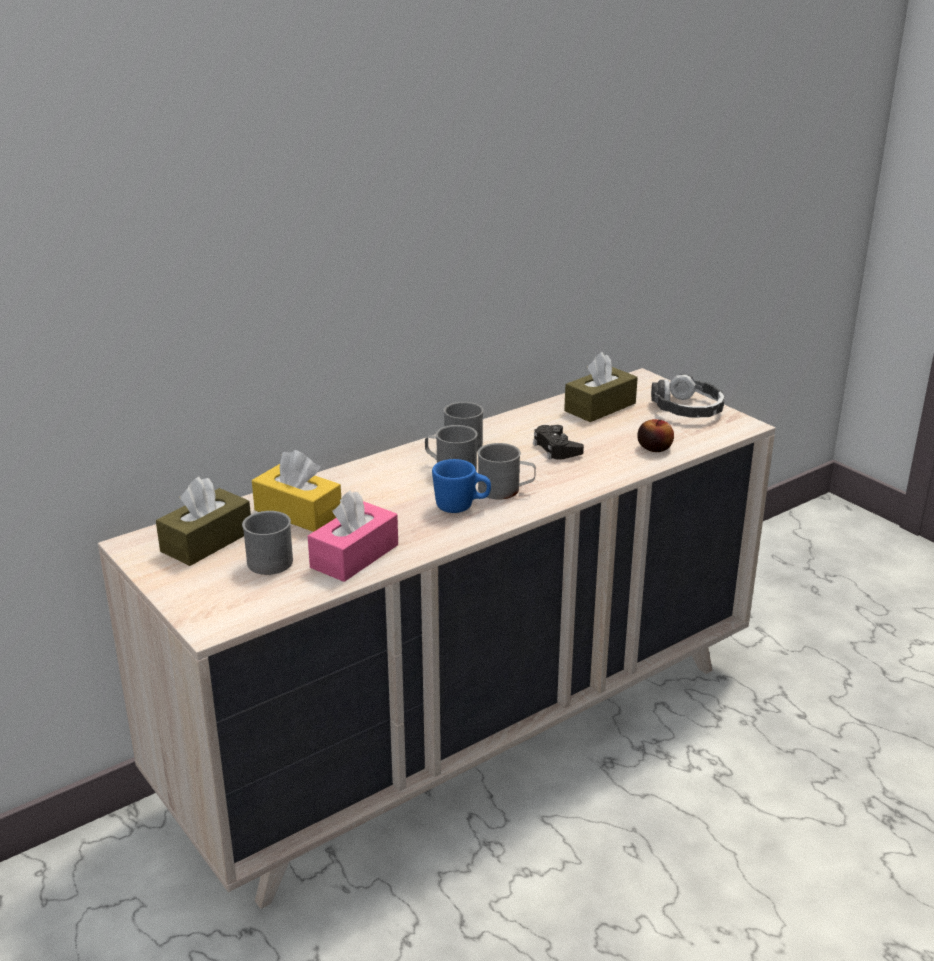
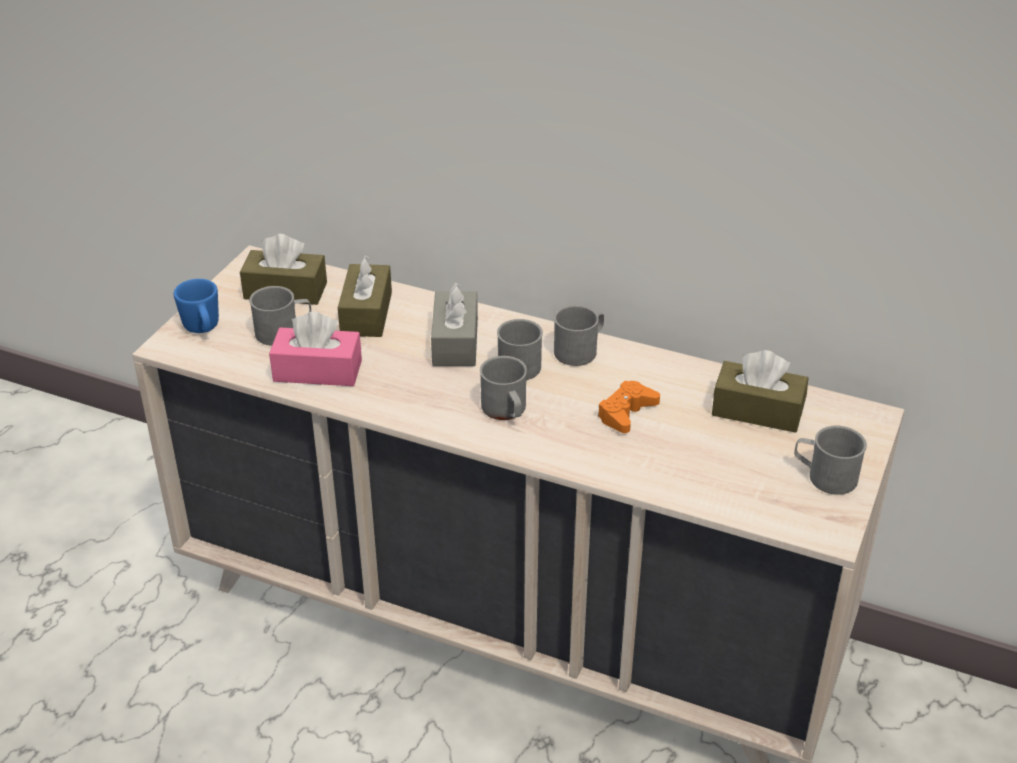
camera: 60 degrees right, 10 degrees up
(298, 512) = (366, 314): yellow tissue box -> brown tissue box
(390, 486) = (455, 342): none -> grey tissue box
(461, 507) = (451, 396): blue mug -> blue mug (203, 329)
(556, 448) = (626, 413): black game controller -> orange game controller
(654, 448) = (696, 480): apple -> none
(687, 409) = (824, 476): headphones -> grey mug

